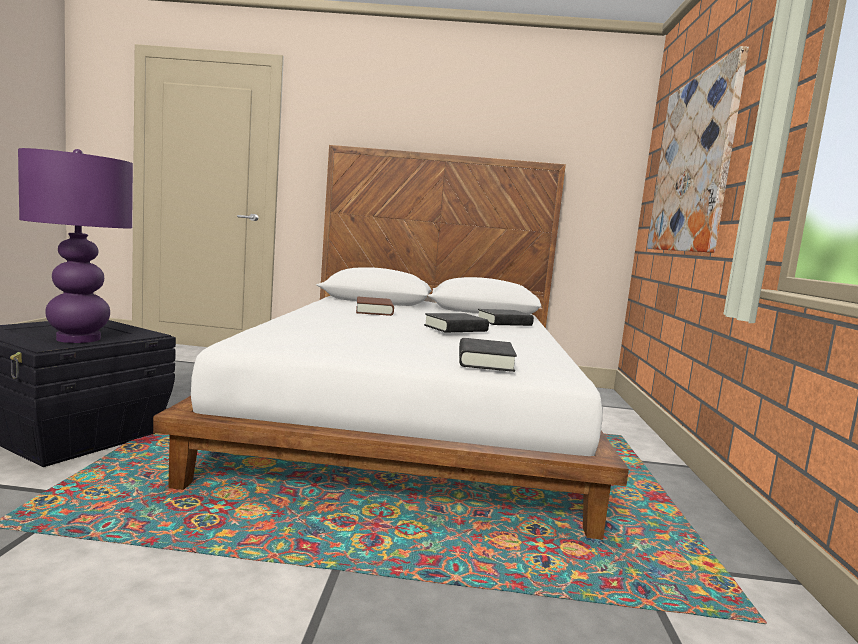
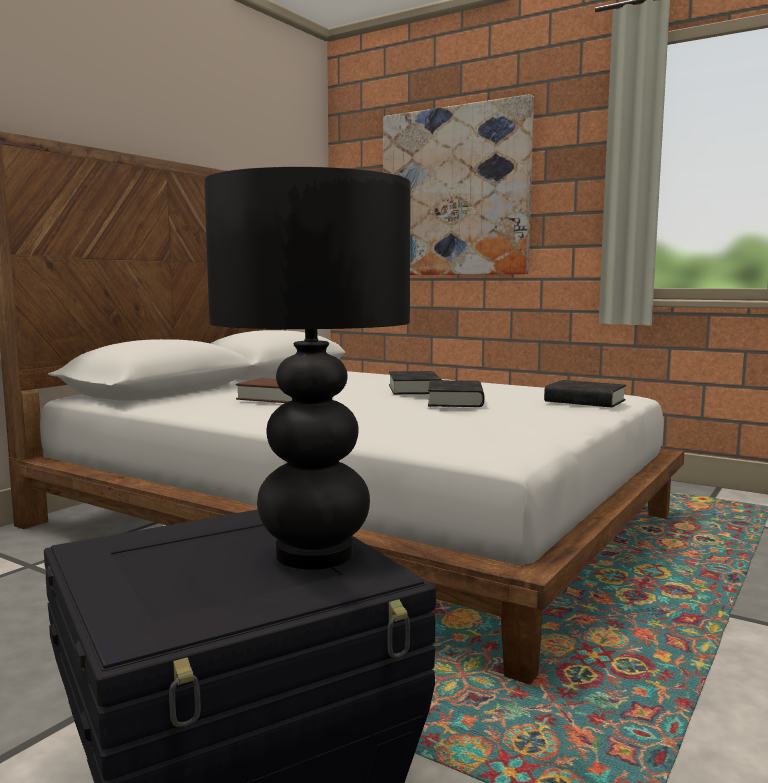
camera: 60 degrees left, 0 degrees up
(78, 339) = (313, 555): purple table lamp -> black table lamp
(504, 322) = (365, 376): black book -> black book (455, 401)

